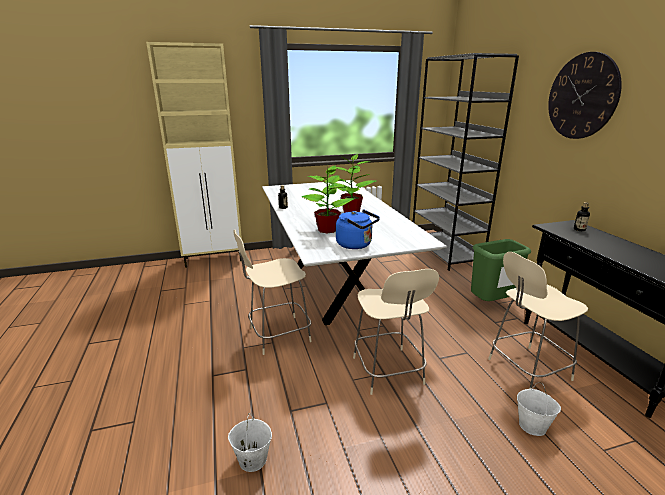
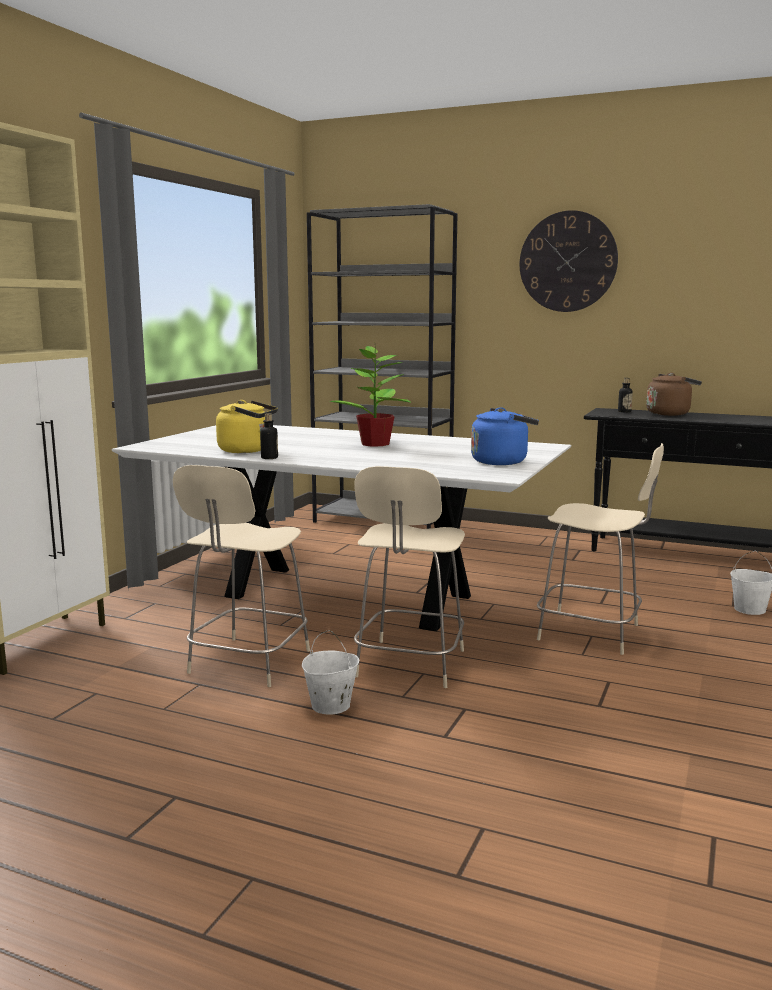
camera: 50 degrees left, 10 degrees down
(252, 460) = (669, 754): white bucket -> white bucket (330, 706)
(293, 200) = (247, 450): none -> yellow kettle
(327, 229) = (421, 460): potted plant -> none
(491, 304) = (537, 548): green trash can -> none
(526, 370) = (669, 580): beige chair -> beige chair (247, 663)
(612, 242) = (670, 414): none -> brown kettle

